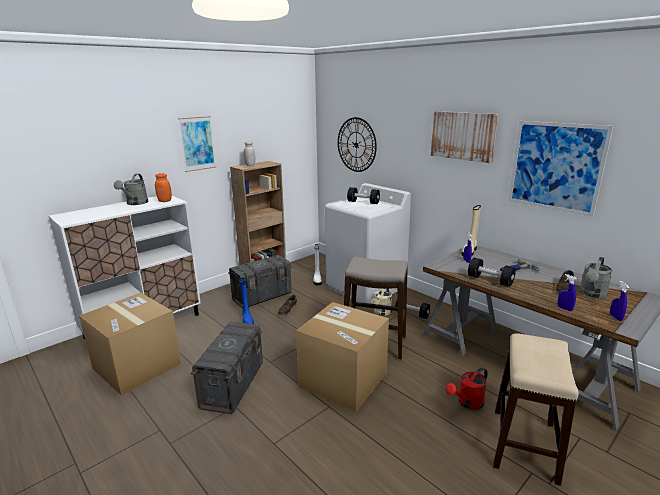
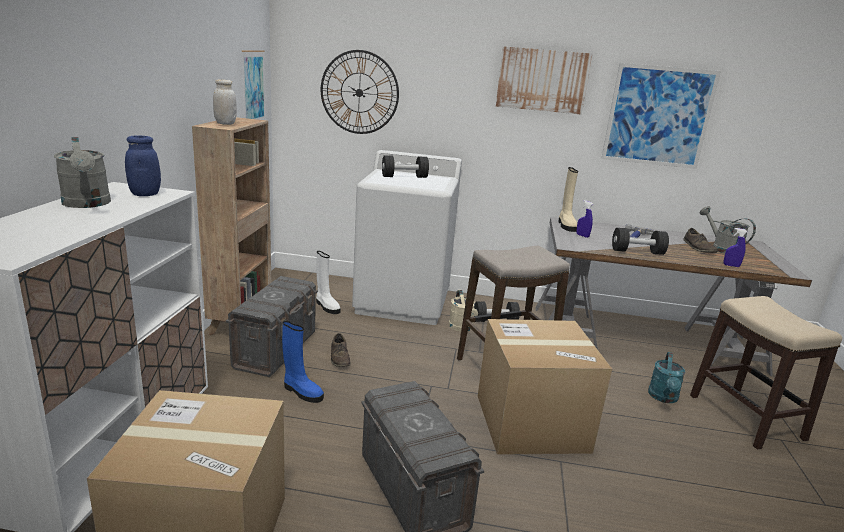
camera: 40 degrees left, 0 degrees up
(165, 201) = (145, 194): orange jar -> blue jar
(197, 143) = (146, 78): picture -> picture (253, 88)
(467, 403) = (663, 398): red watering can -> turquoise watering can
(592, 294) = (721, 248): grey watering can -> grey watering can turned 150 degrees clockwise
(615, 317) = (769, 265): blue spray bottle -> none

